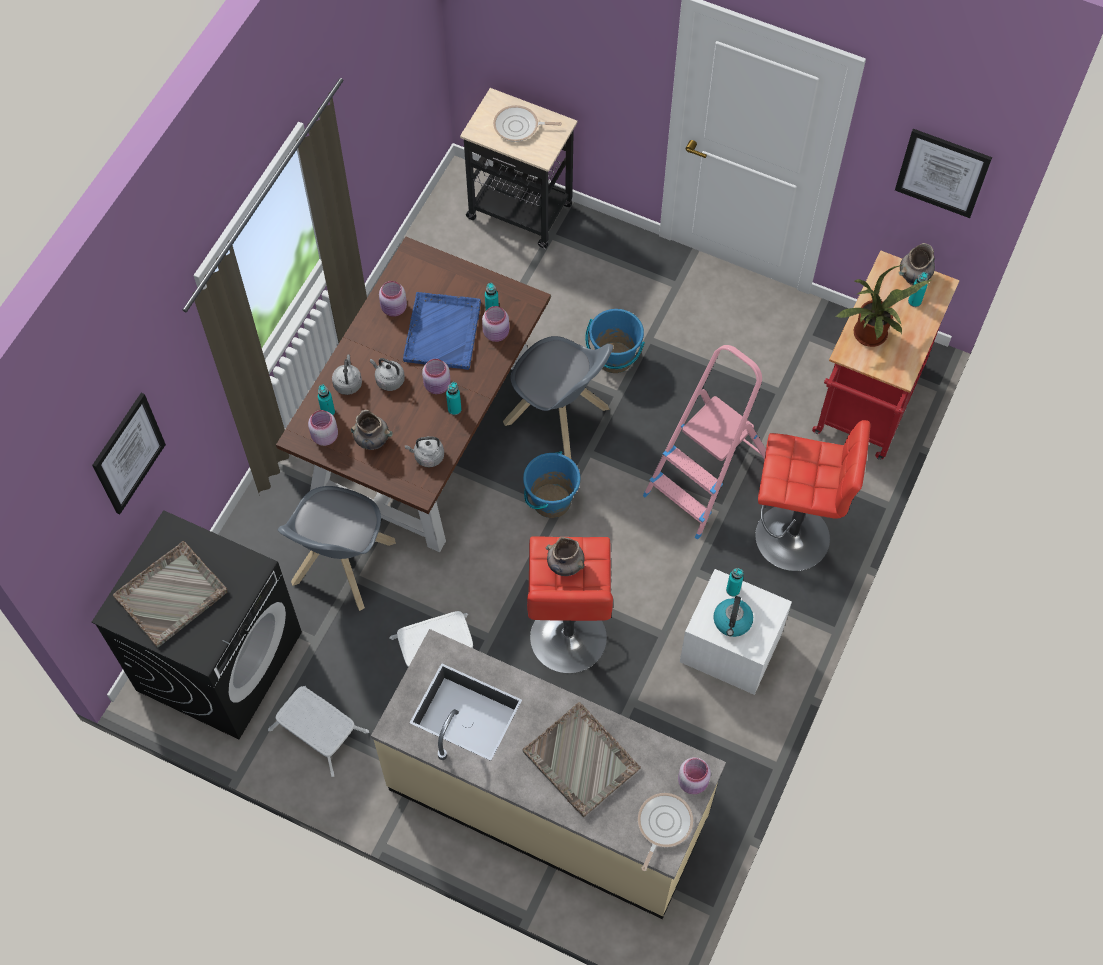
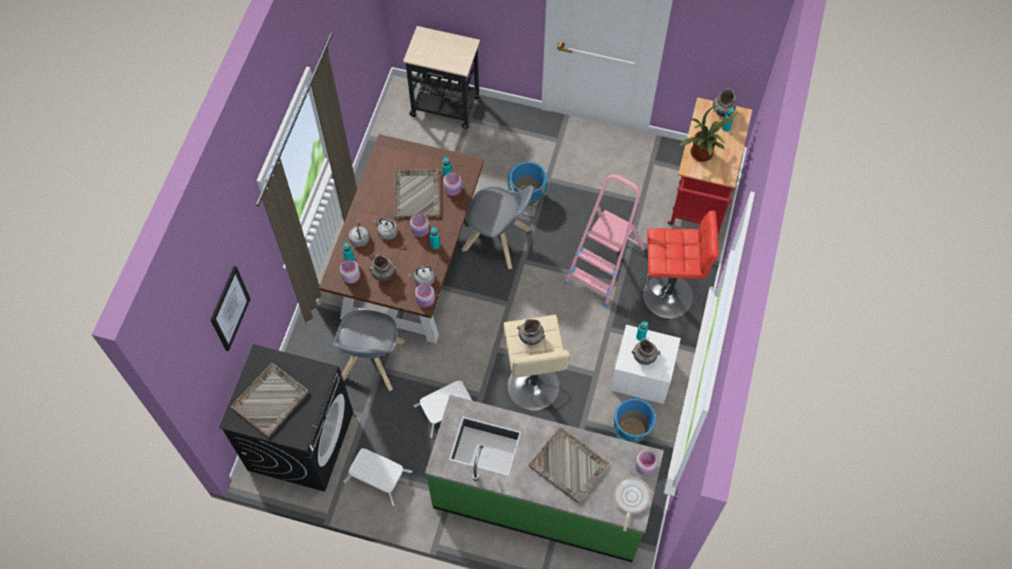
camera: 10 degrees left, 0 degrees up
(394, 309) = (381, 184): pink jar -> pink jar (426, 301)
(443, 331) = (416, 194): blue tray -> grey tray
(519, 127) = (441, 49): frying pan -> none
(548, 803) = (541, 498): beige counter -> green counter
(551, 501) = (504, 297): blue bucket -> blue bucket (631, 430)
(567, 638) = (533, 387): red stool -> beige stool
(732, 622) = (644, 357): kettle -> grey vase
(942, 172) = (734, 40): picture -> none

